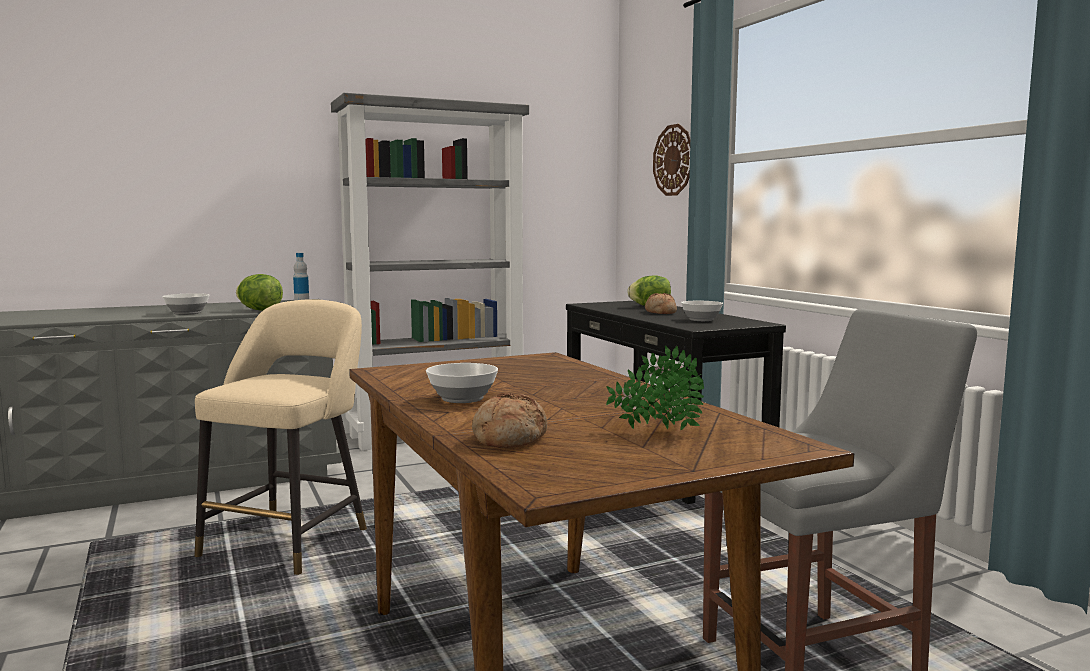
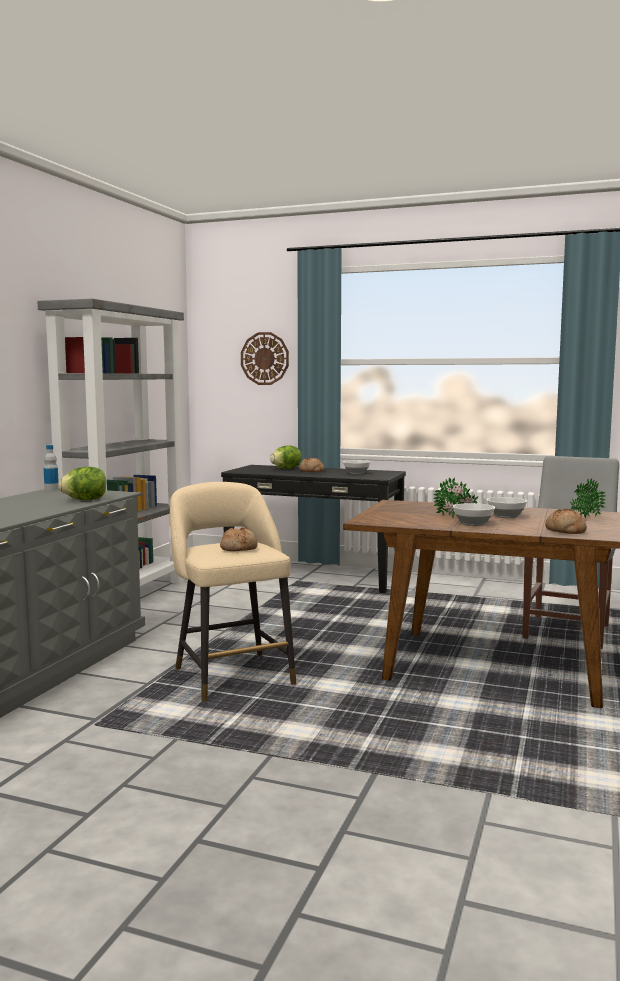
camera: 45 degrees left, 0 degrees up
(186, 313) = (42, 509): bowl -> bowl (505, 516)
(274, 382) = (239, 548): none -> bread
(501, 386) = (456, 516): none -> potted plant

